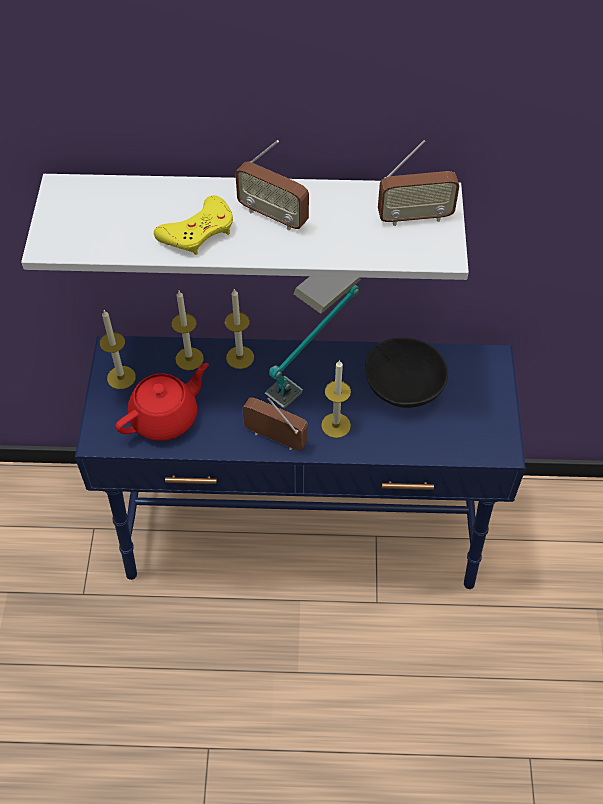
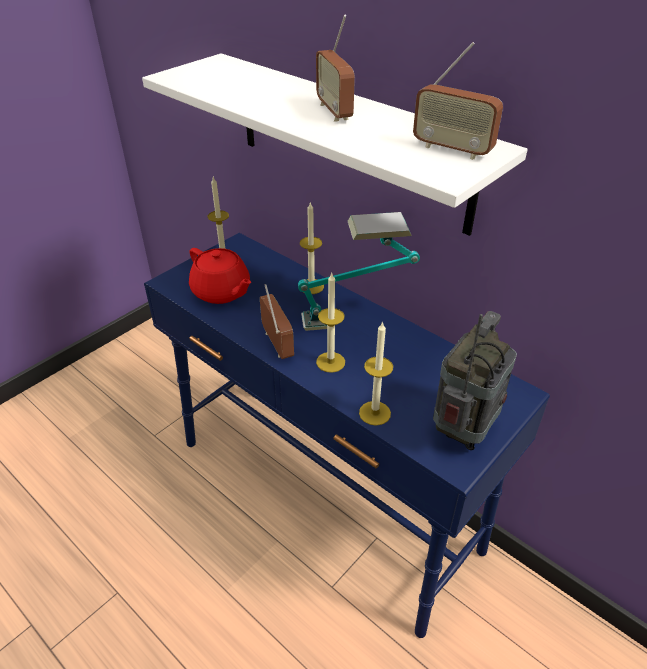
camera: 40 degrees right, 15 degrees down
(166, 417) = (221, 292): red teapot -> red teapot turned 45 degrees clockwise
(189, 359) = (277, 270): candle -> candle (374, 413)
(198, 231) = (269, 101): yellow game controller -> none
(403, 386) = (415, 368): black bowl -> none
(483, 418) = (464, 430): none -> radio

